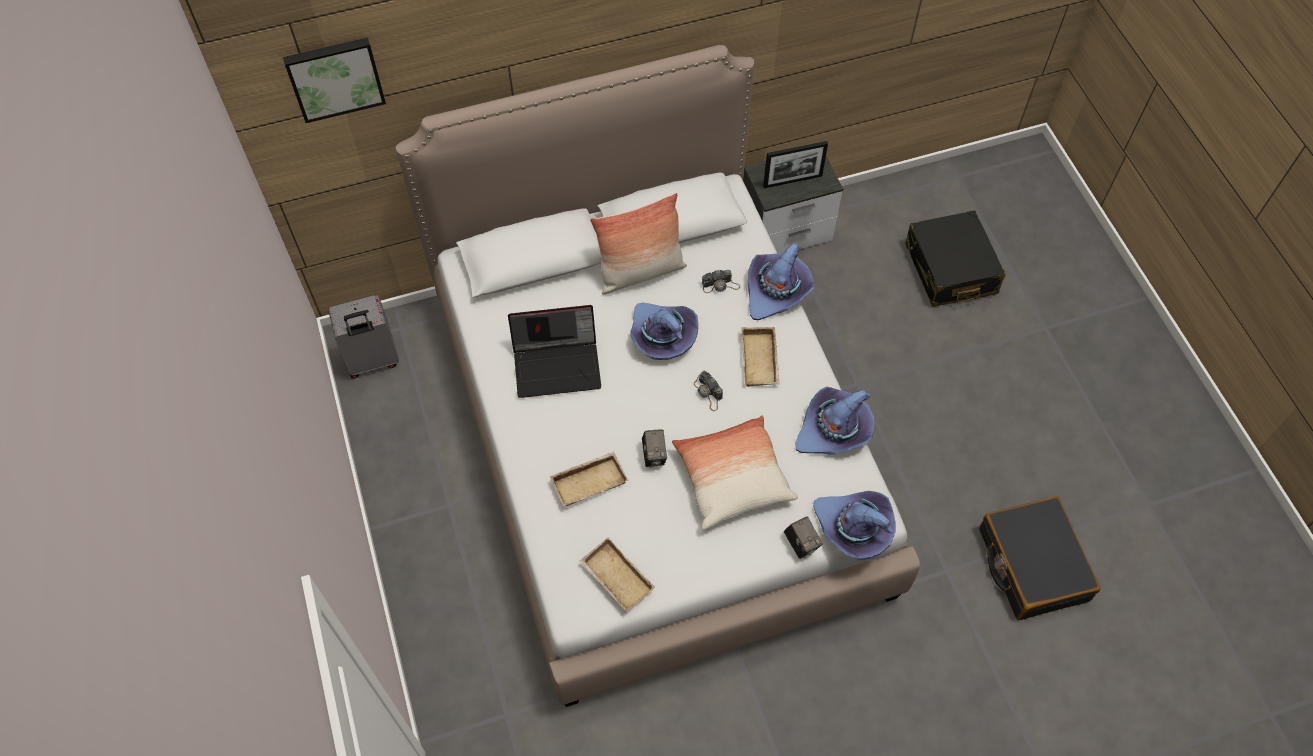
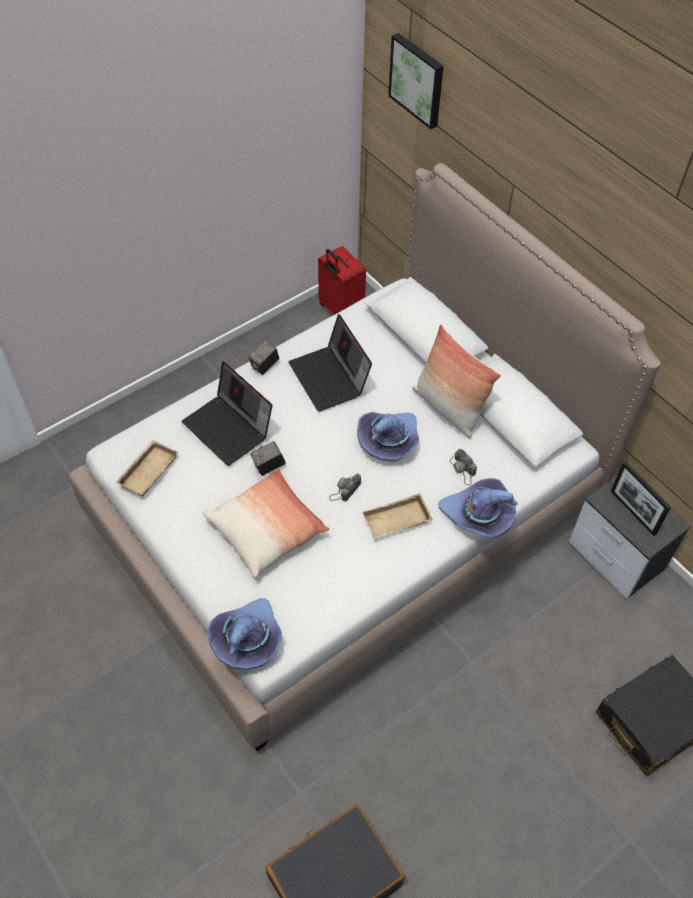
camera: 70 degrees right, 5 degrees down
(372, 361) = (339, 310): grey suitcase -> red suitcase
(589, 480) = (229, 428): beige tray -> laptop
(801, 544) = (219, 599): camera -> camera (264, 366)
(834, 430) = (346, 599): purple hat -> none

